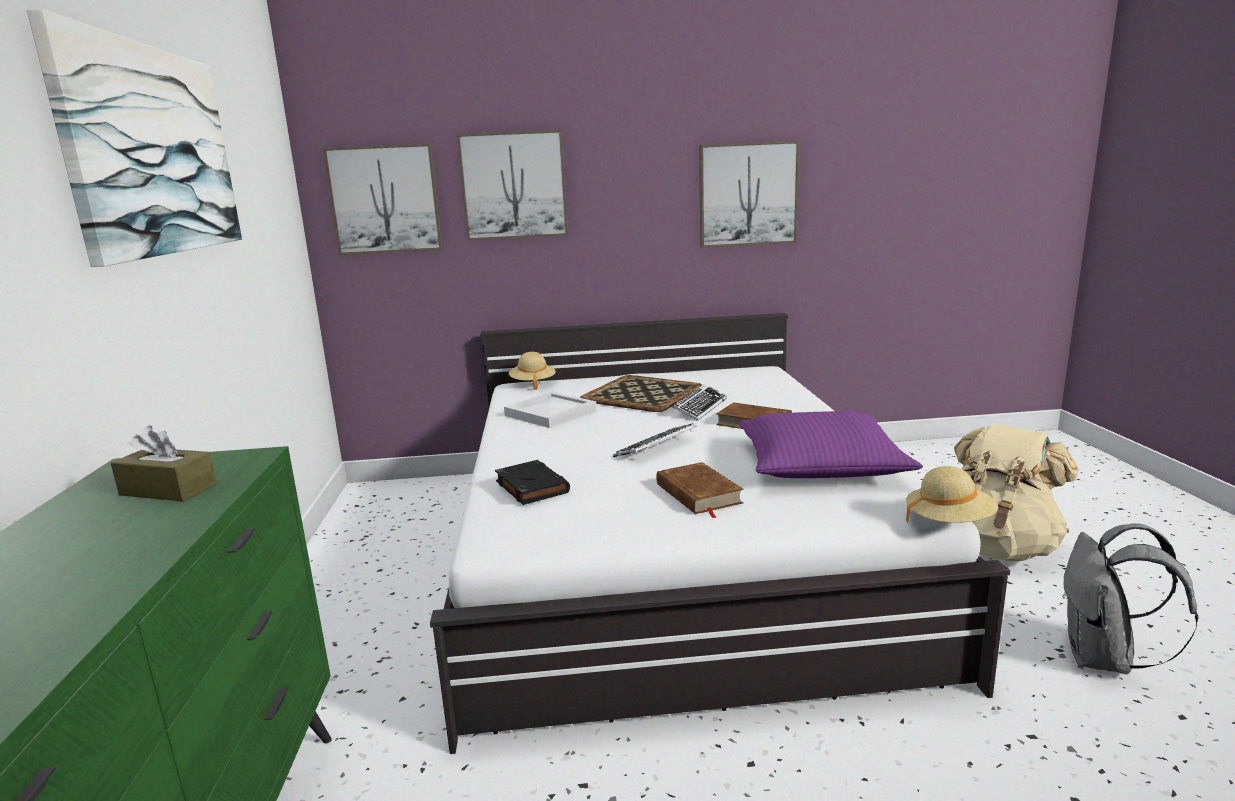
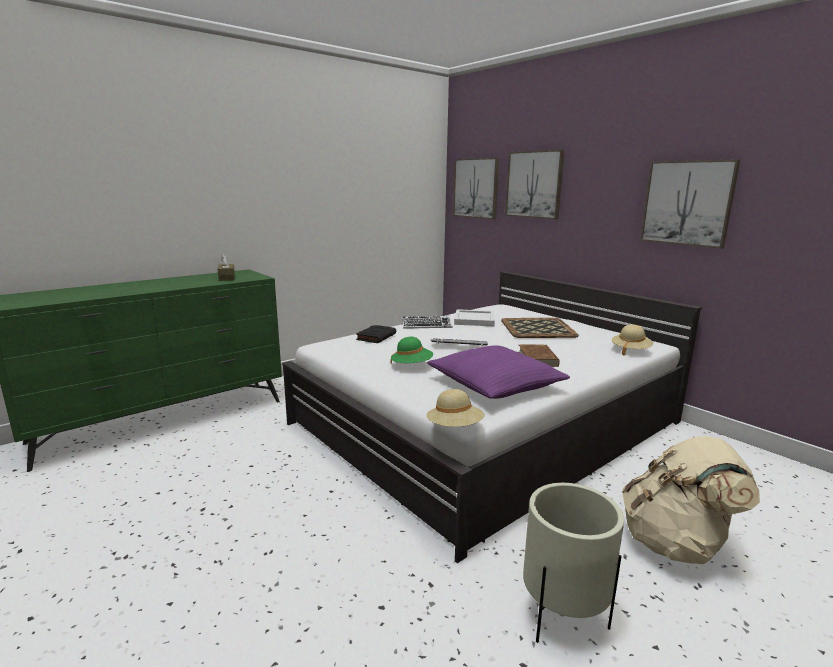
camera: 55 degrees right, 0 degrees up
(152, 151) = (317, 161): picture -> none
(532, 384) = (510, 308): beige hat -> beige hat (630, 350)
(698, 494) = (412, 366): brown book -> green hat
(700, 407) = (541, 344): keyboard -> keyboard (426, 325)
(1103, 659) = (562, 616): grey backpack -> beige planter

